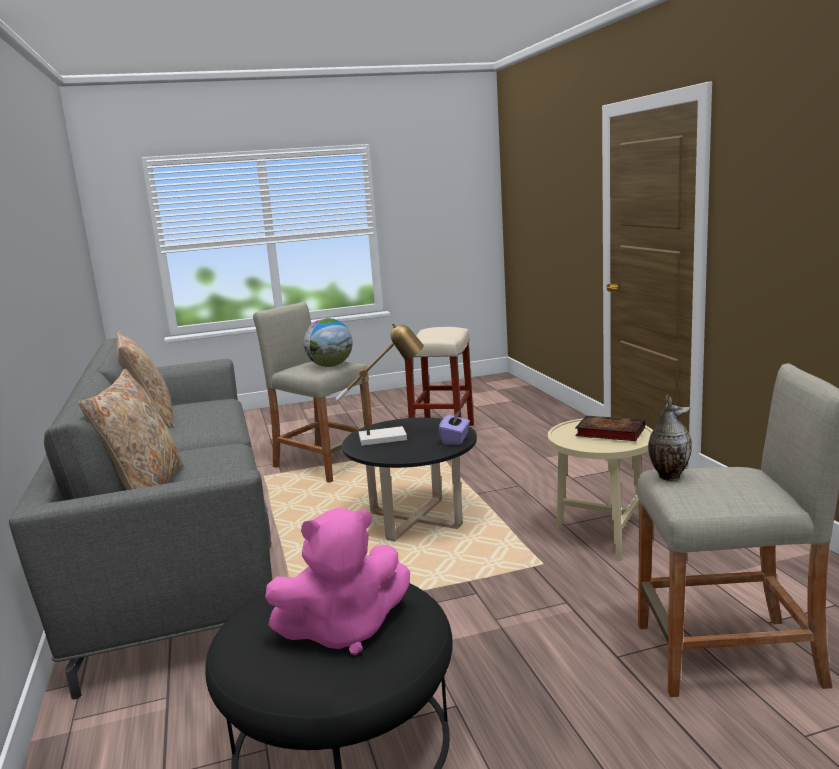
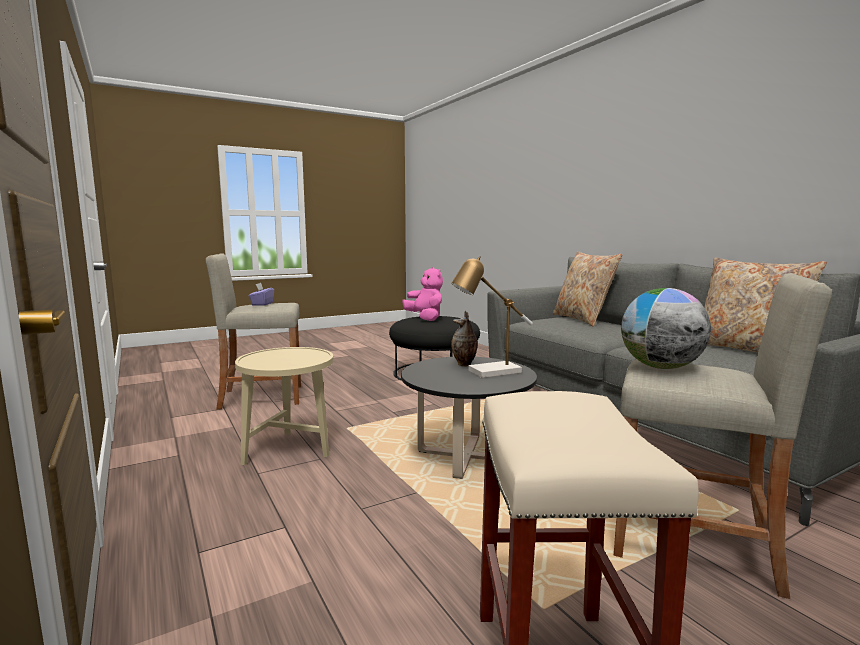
camera: 165 degrees right, 5 degrees down
(344, 631) = (425, 318): pink plush toy -> pink plush toy turned 90 degrees clockwise
(455, 439) = (420, 371): purple tissue box -> purple tissue box (262, 304)
(608, 432) = (278, 357): book -> none
(668, 476) = (285, 305): vase -> vase (465, 364)

